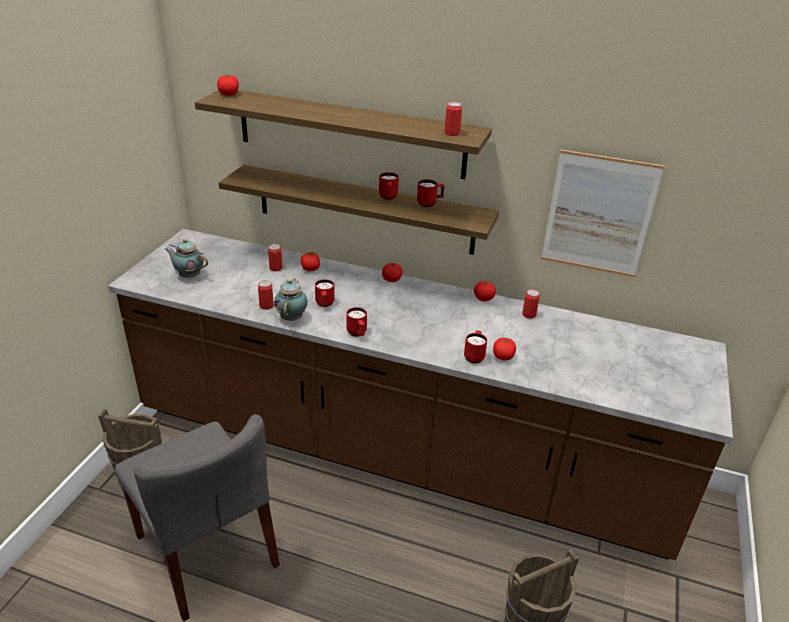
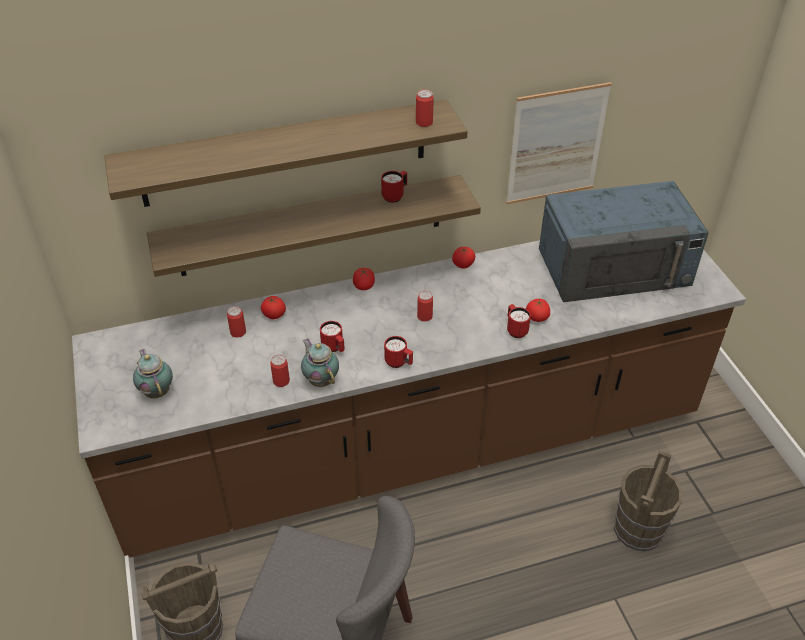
camera: 35 degrees left, 10 degrees up
(189, 276) = (157, 391): teapot -> teapot turned 75 degrees clockwise
(229, 94) = (130, 163): tomato -> none
(388, 198) = (350, 207): red mug -> none
(529, 315) = (515, 262): can -> can (424, 316)
(619, 355) = (615, 266): none -> blue microwave

